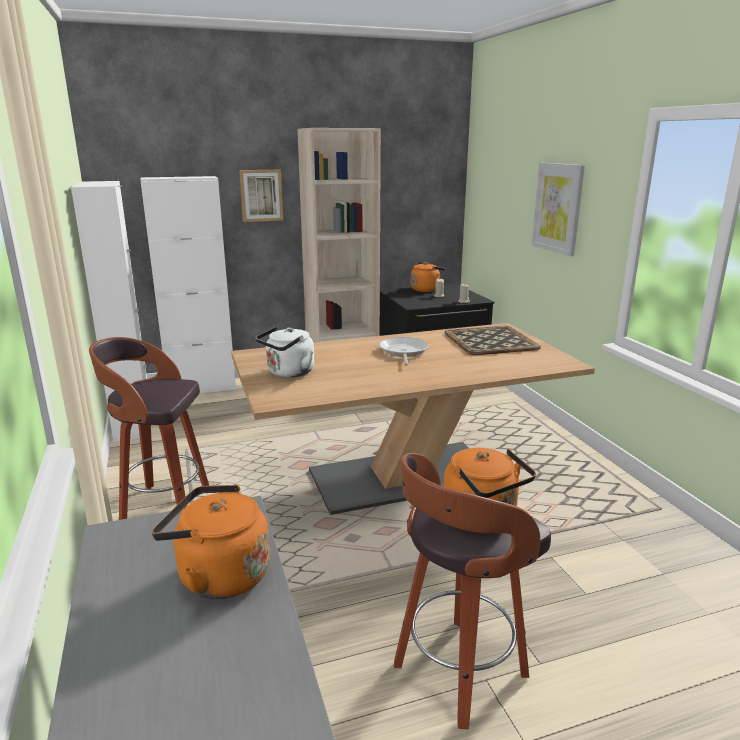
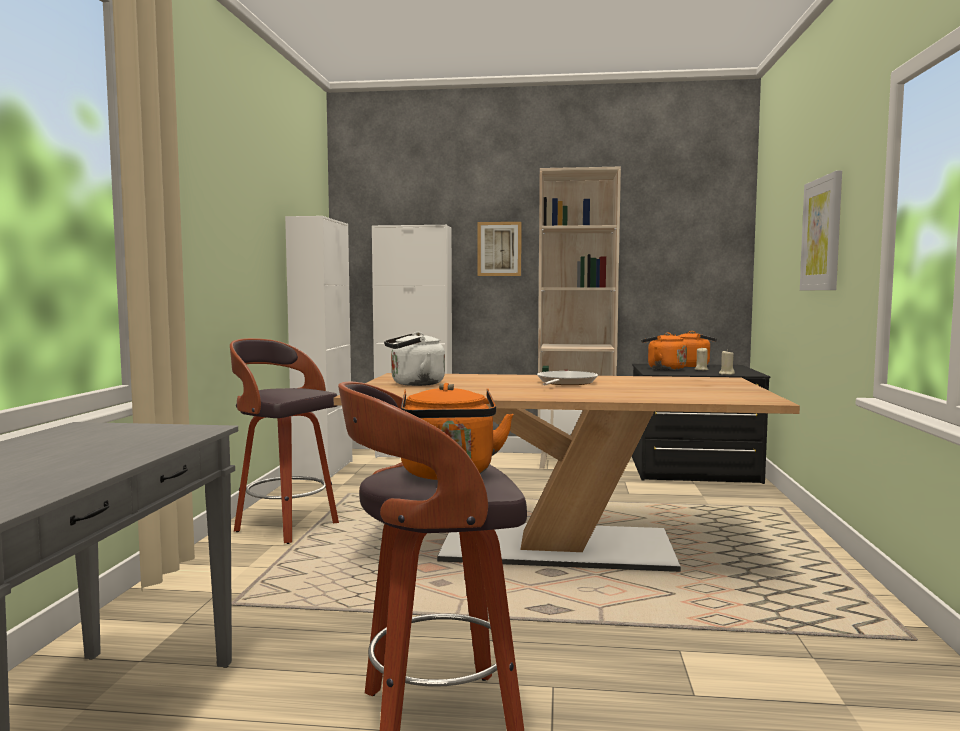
camera: 25 degrees right, 15 degrees down
(218, 576) = (110, 449): orange kettle -> orange kettle (663, 369)
(489, 341) = (689, 384): tray -> none

